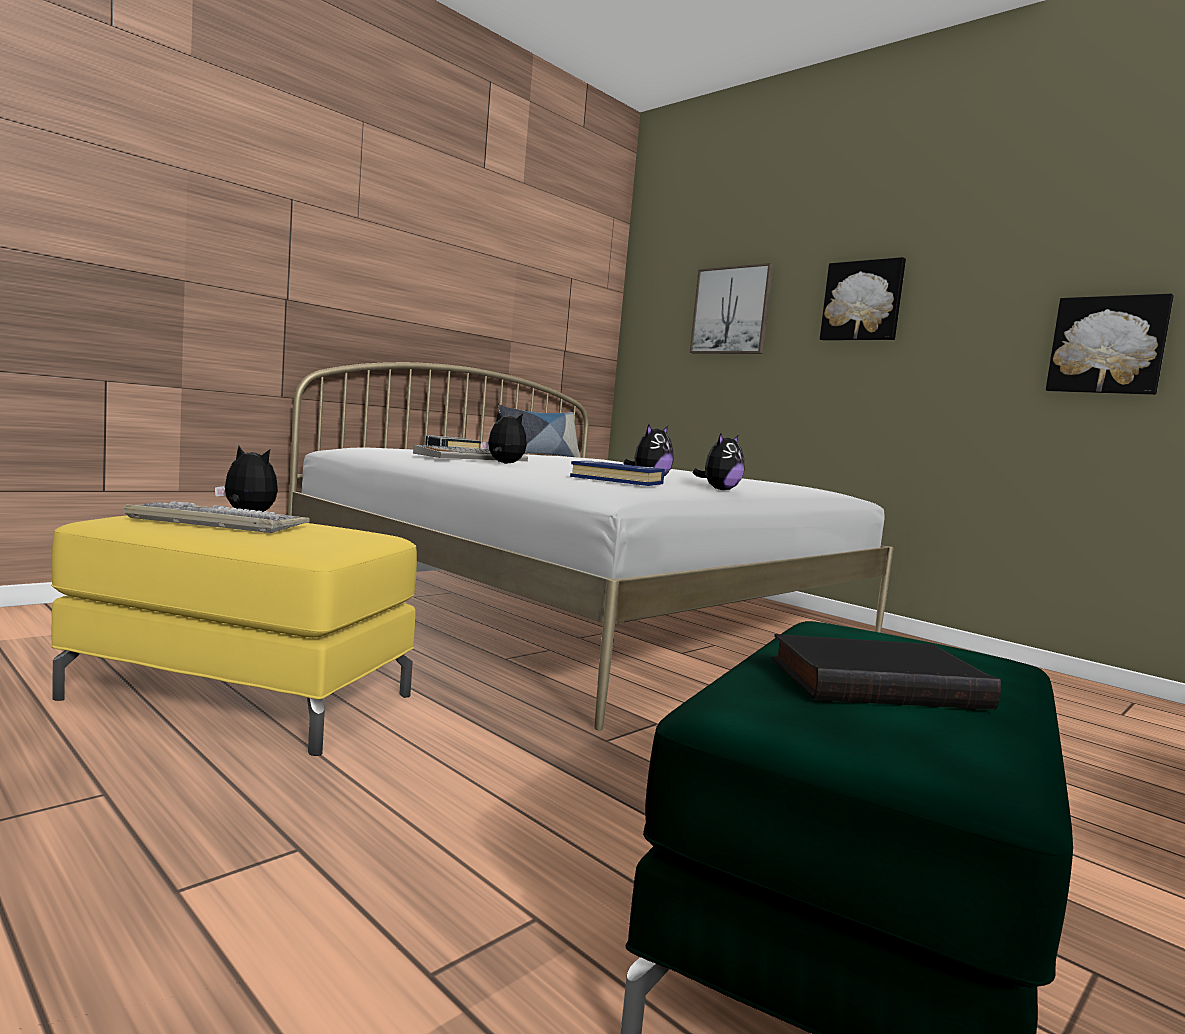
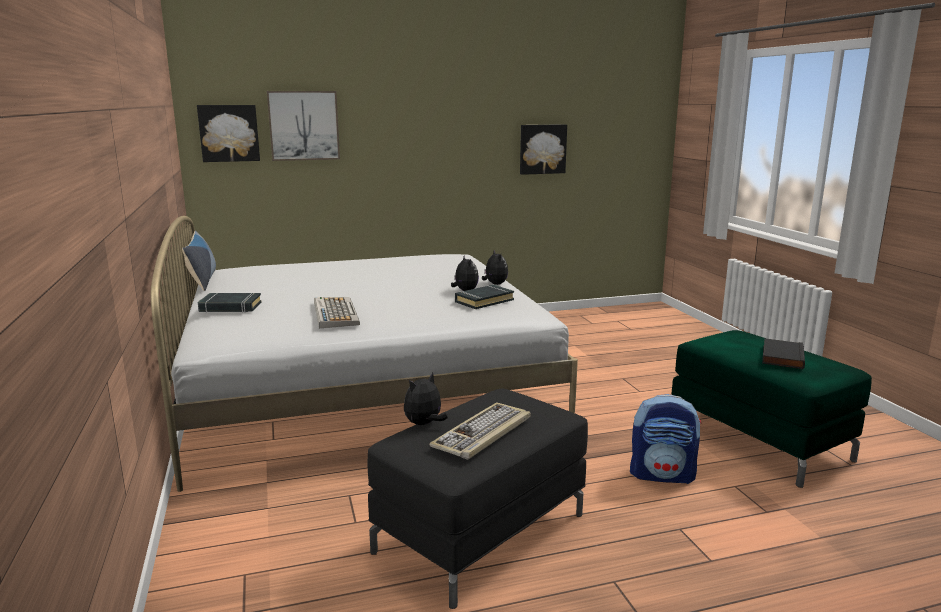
camera: 60 degrees left, 10 degrees up
(238, 697) = (480, 533): yellow ottoman -> black ottoman
(504, 463) = (375, 311): plush toy -> none
(515, 820) = (662, 475): none -> backpack
(617, 480) = (484, 301): blue book -> black book
(863, 301) = (410, 122): picture -> picture (229, 133)

